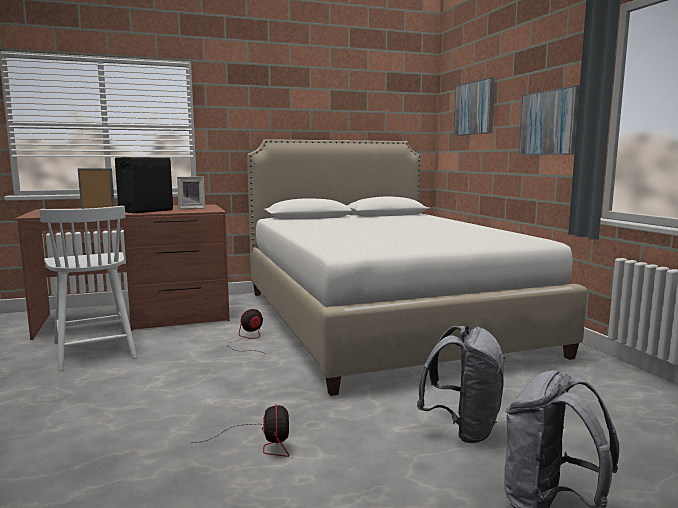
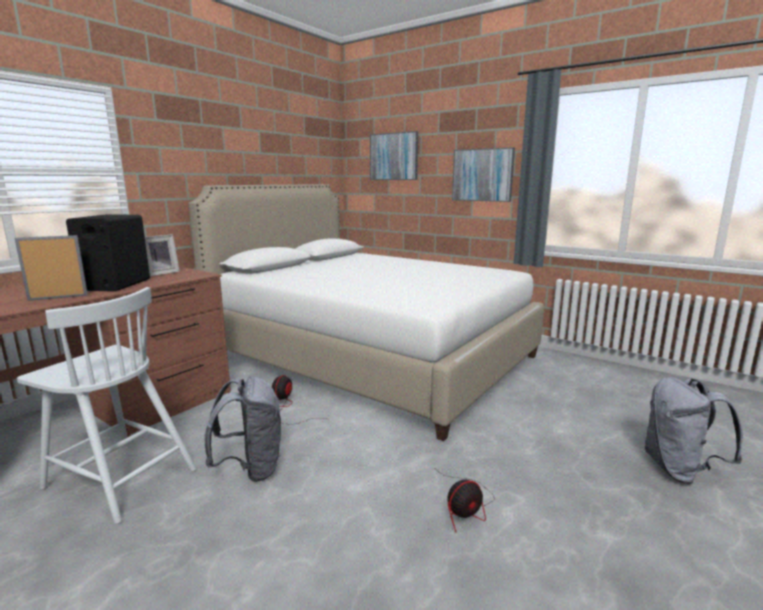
camera: 35 degrees left, 5 degrees up
(262, 442) = (465, 507): fan -> fan turned 105 degrees clockwise
(463, 429) = (563, 435): grey backpack -> grey backpack (251, 468)

